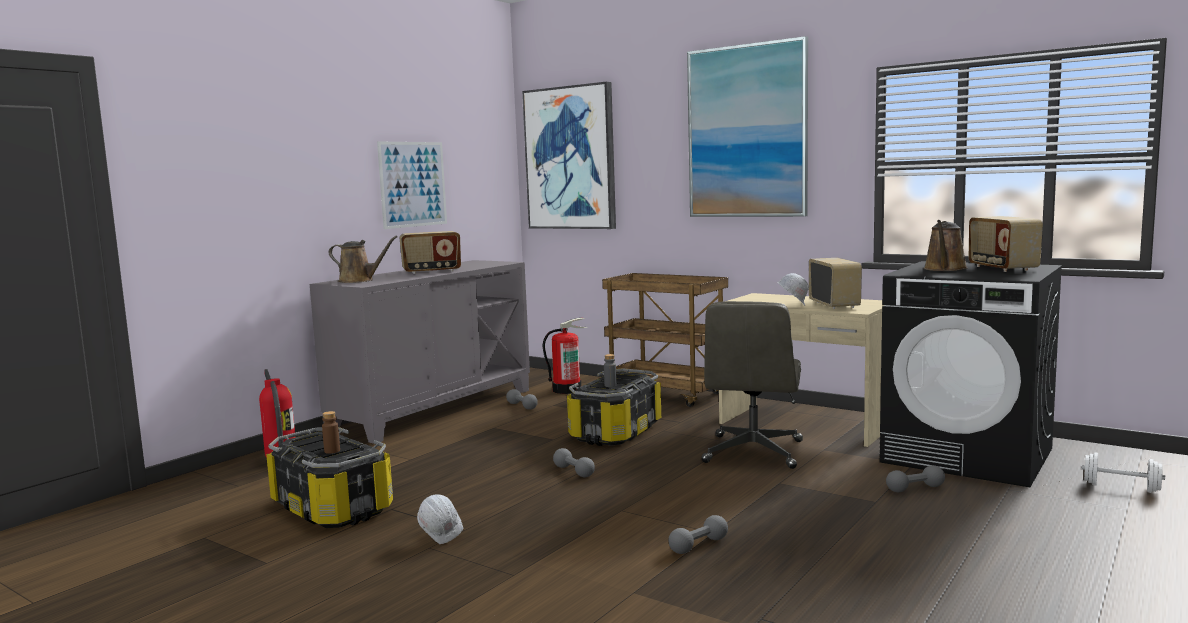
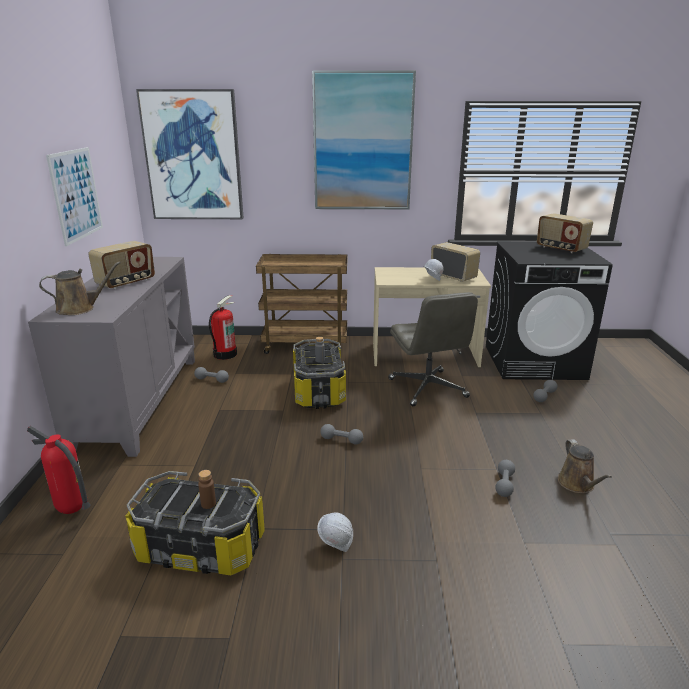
camera: 35 degrees left, 15 degrees up
(945, 269) = (534, 252): brown watering can -> brown watering can (578, 484)
(1121, 488) = (621, 369): white dumbbell -> none

